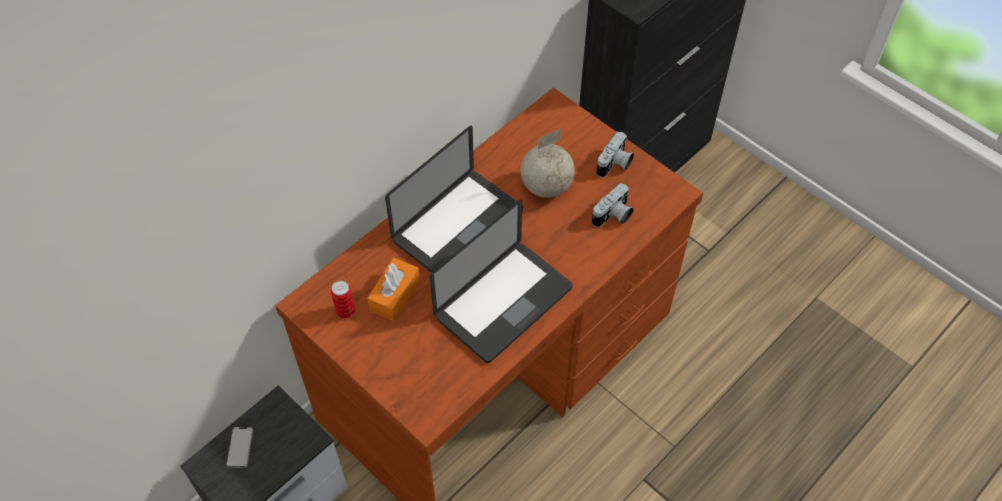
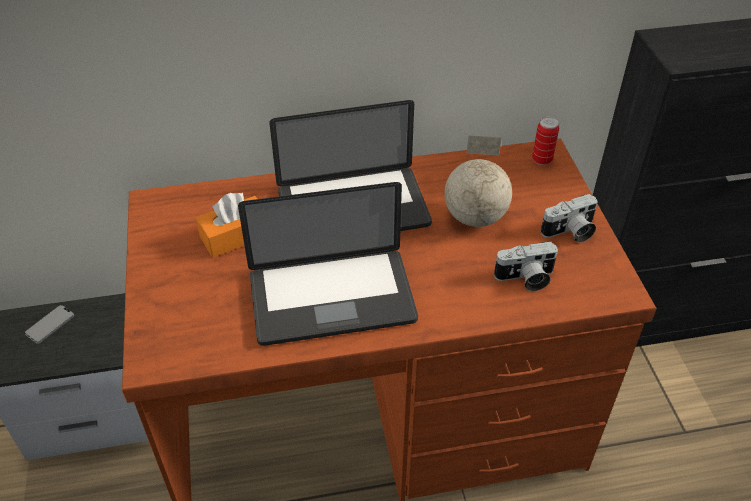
camera: 35 degrees right, 10 degrees down
(345, 311) = (179, 226): can -> can (542, 160)

